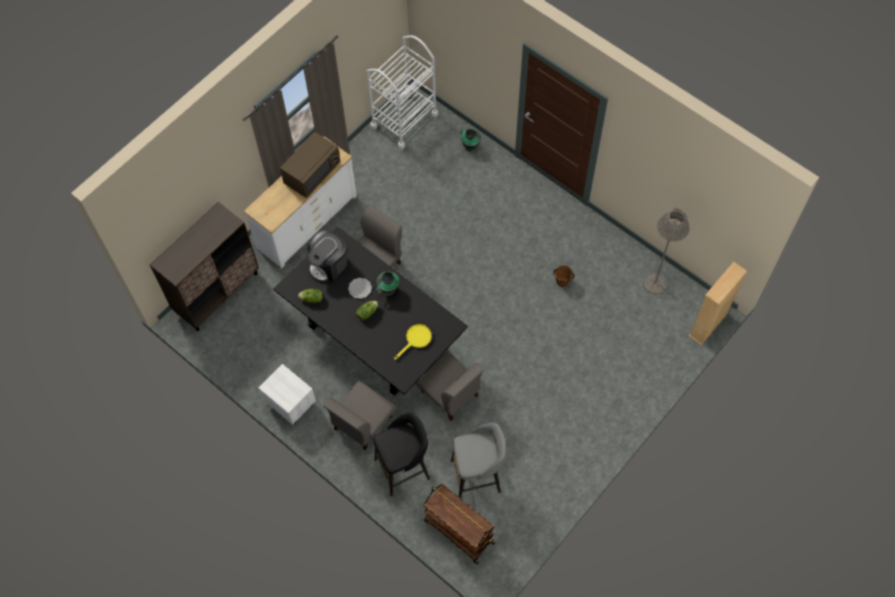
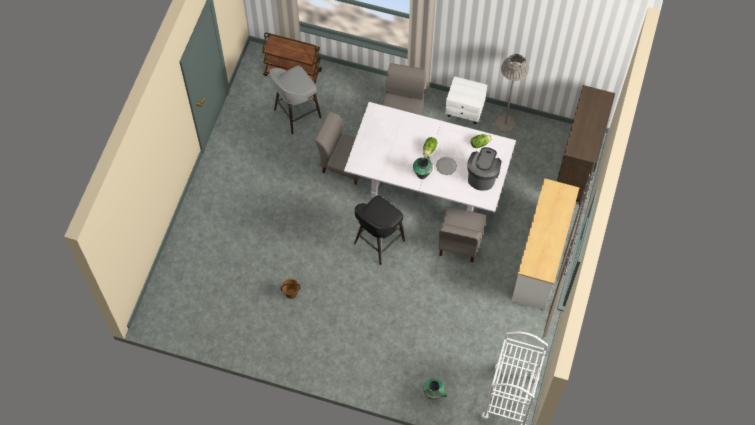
camera: 155 degrees right, 0 degrees up
(312, 173) = (542, 243): brown microwave -> none
(375, 337) = (427, 184): black dining table -> white dining table
(404, 468) = (354, 99): black stool -> black stool (378, 243)
(416, 339) = (379, 144): yellow frying pan -> none
(654, 284) = (208, 323): grey floor lamp -> grey floor lamp (505, 123)
(708, 324) = (150, 304): beige bookcase -> none

